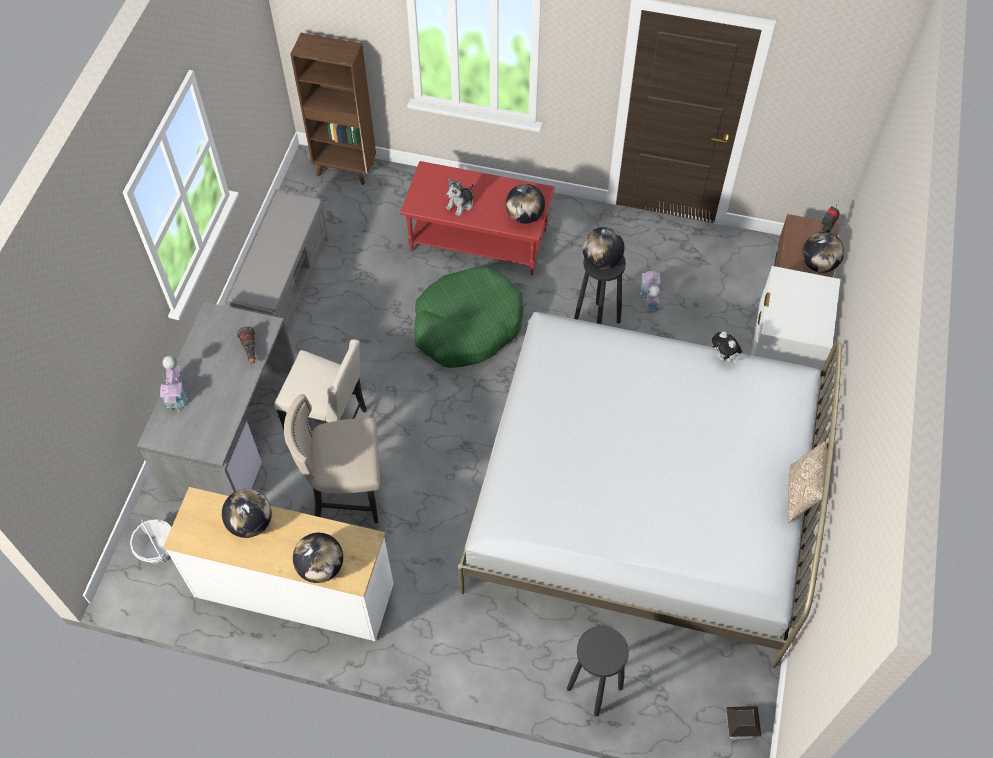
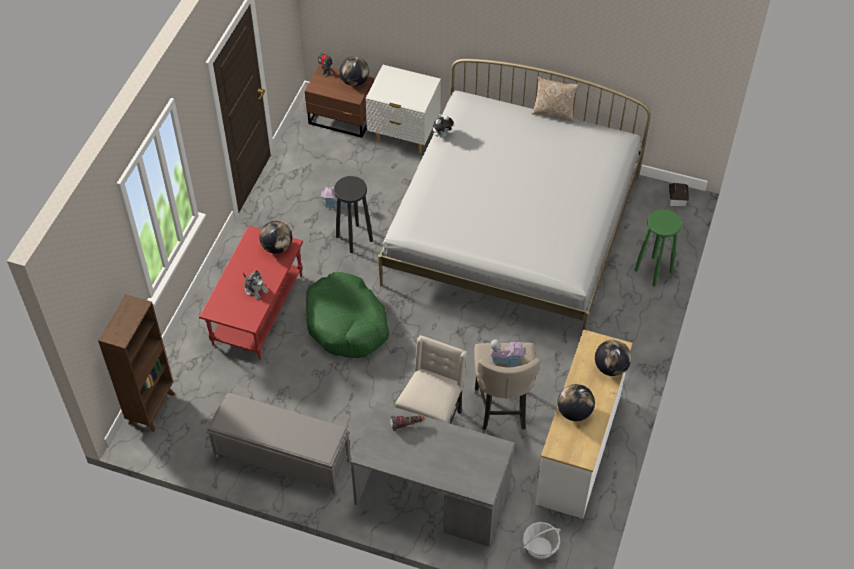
camera: 85 degrees left, 5 degrees down
(177, 394) = (445, 477): toy house -> toy house (507, 360)
(594, 688) = (653, 271): black stool -> green stool
(601, 261) = (350, 190): globe -> none

